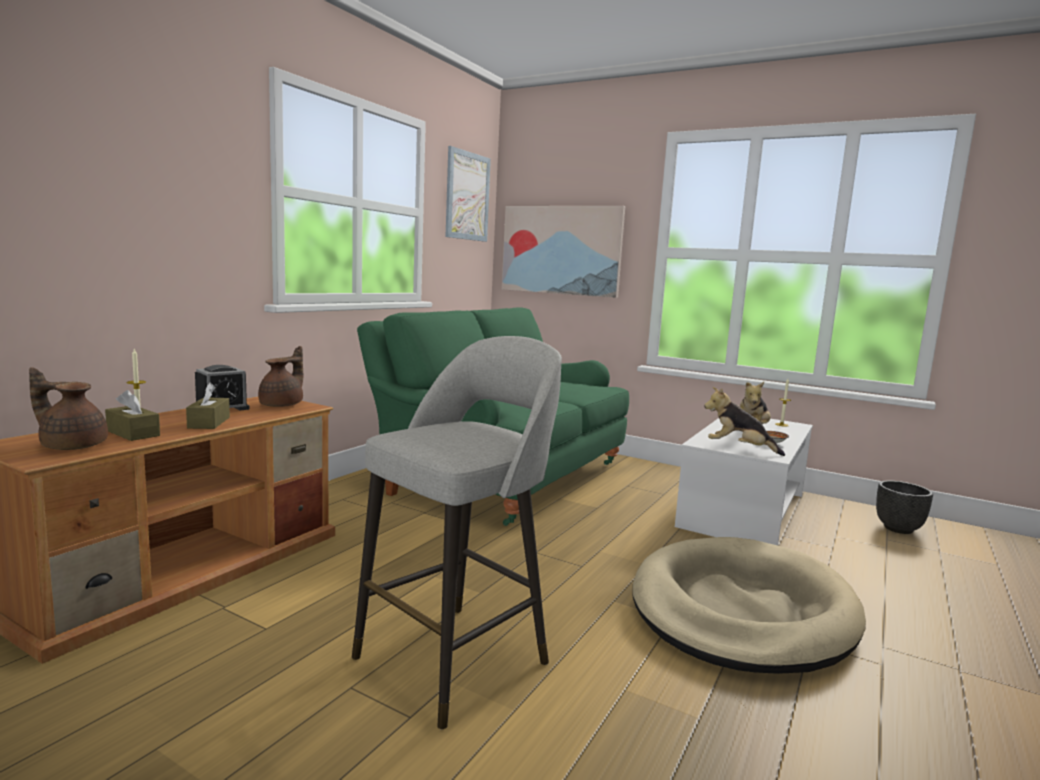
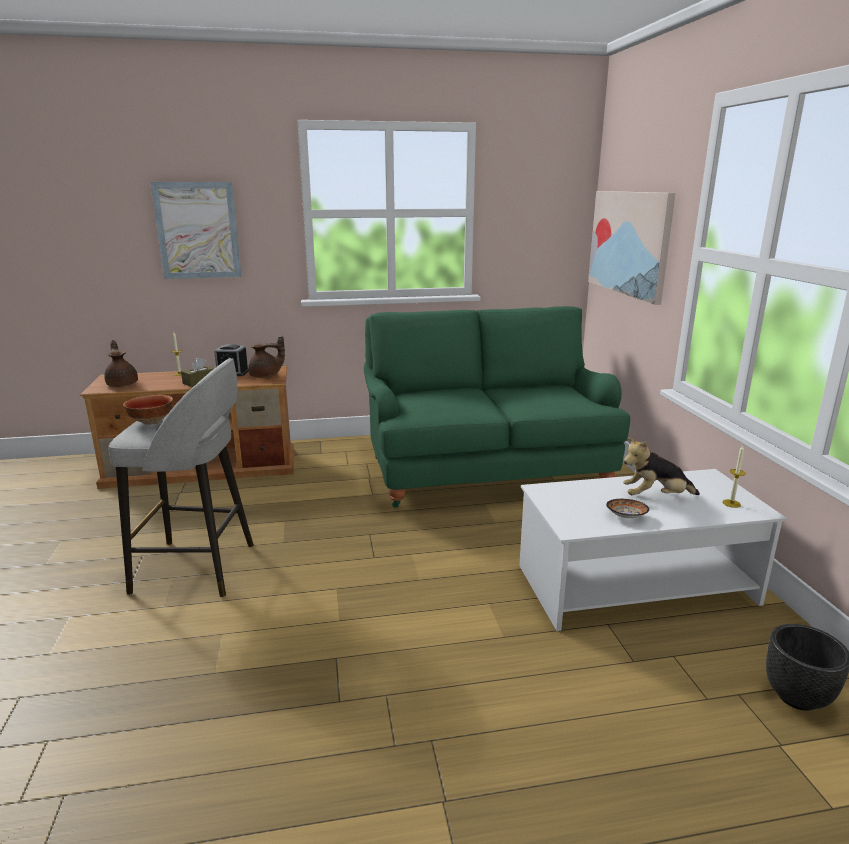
camera: 50 degrees right, 10 degrees up
(133, 433) = (157, 382): brown tissue box -> none
(431, 438) = (150, 422): none -> bowl
(467, 196) = (544, 186): picture -> picture (197, 230)
(739, 449) = (562, 508): plush toy -> none
(741, 610) = (398, 646): beige dog bed -> none

